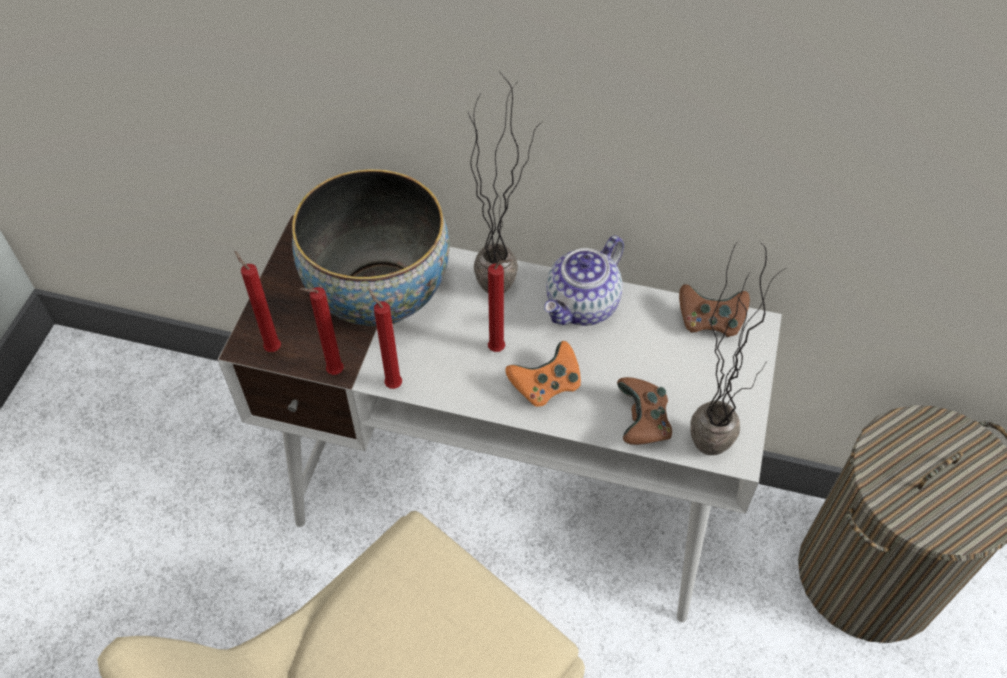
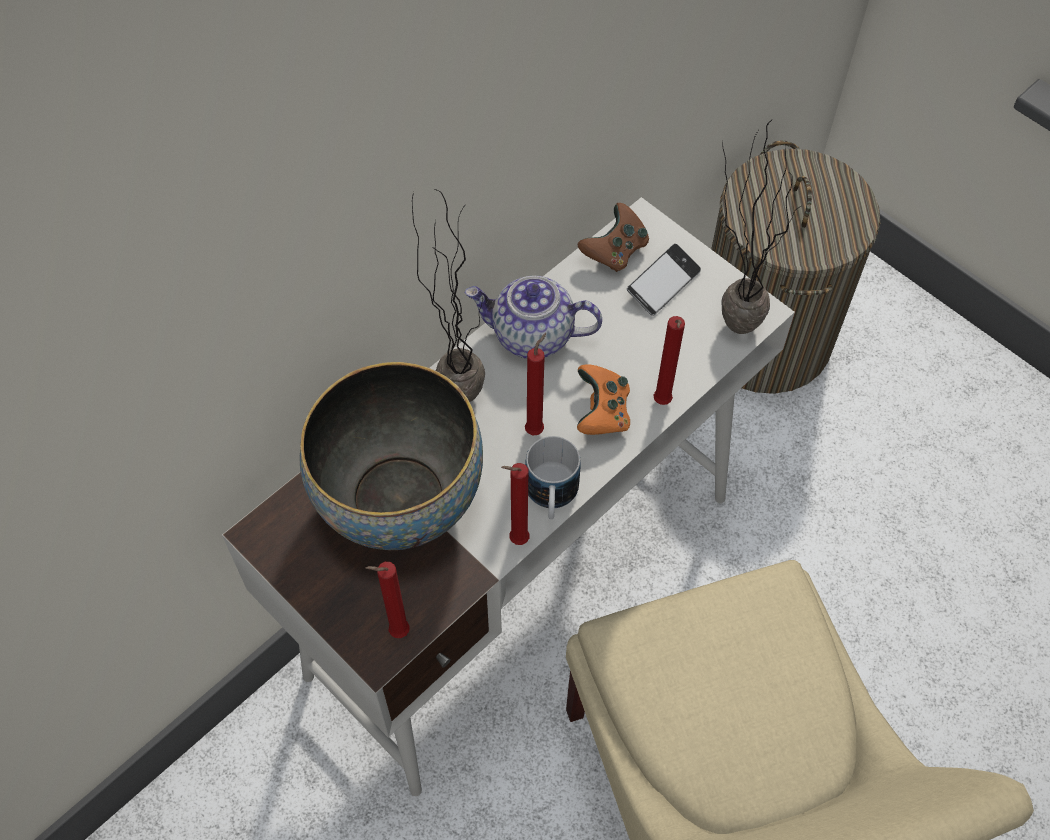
camera: 60 degrees left, 5 degrees up
(332, 372) = (467, 588): red candle -> red candle (661, 403)
(444, 388) = (551, 497): none -> mug
(583, 306) = (532, 336): teapot -> teapot turned 120 degrees clockwise
(642, 423) = (688, 360): brown game controller -> none
(705, 370) = (663, 284): none -> phone

